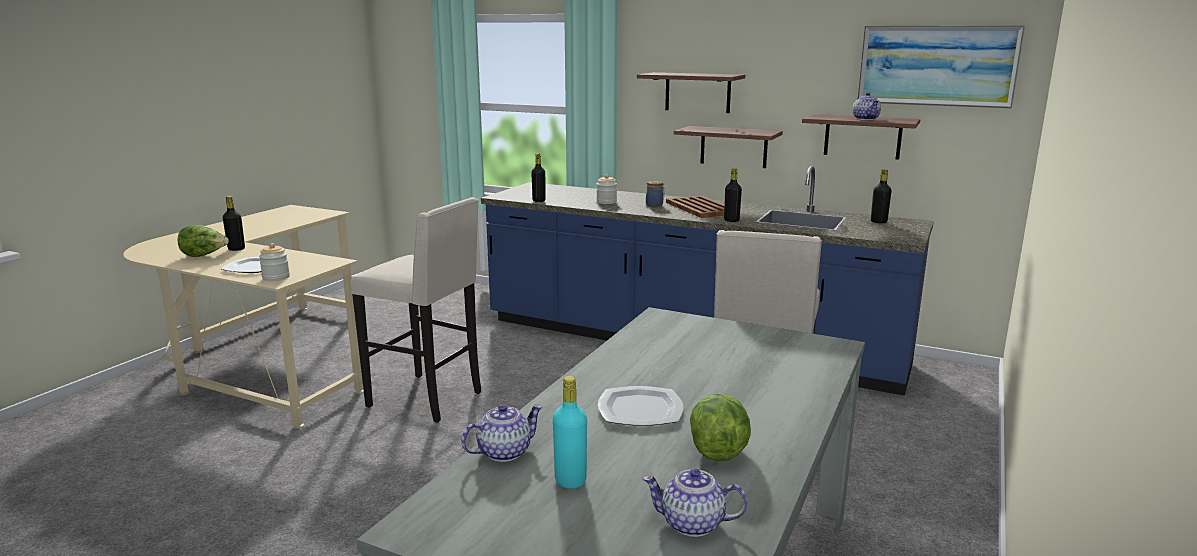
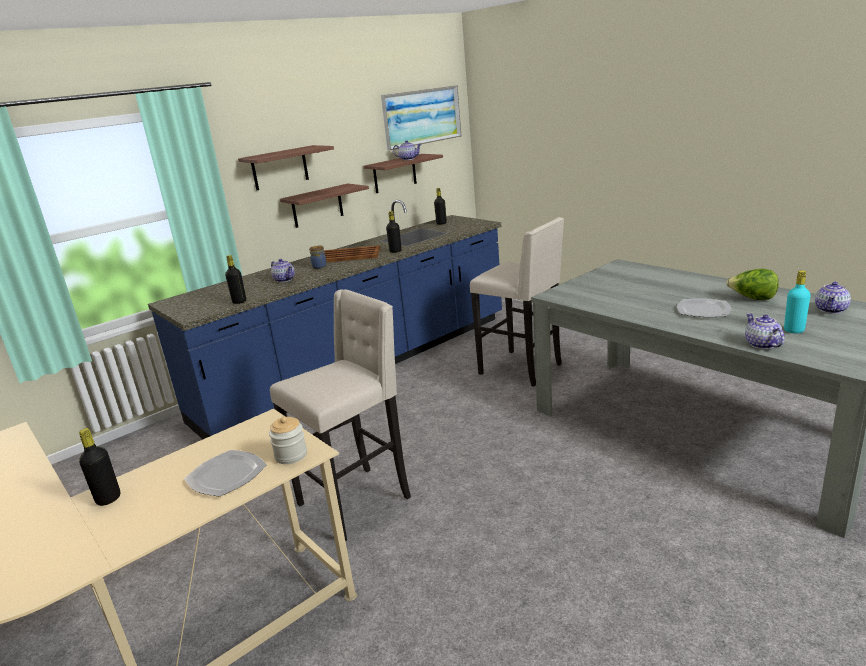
camera: 65 degrees left, 5 degrees up
(204, 256) = (110, 526): lettuce -> none
(606, 202) = (284, 280): jar -> teapot

